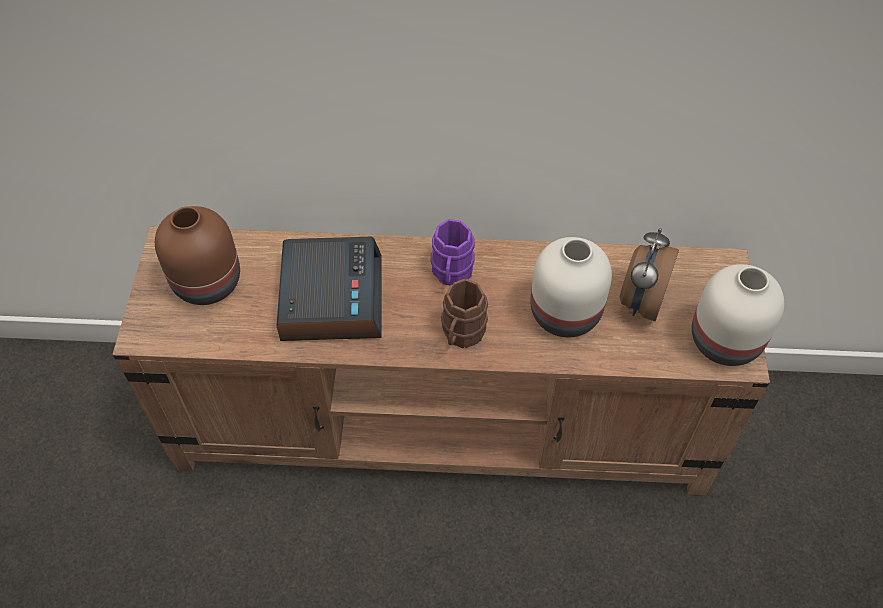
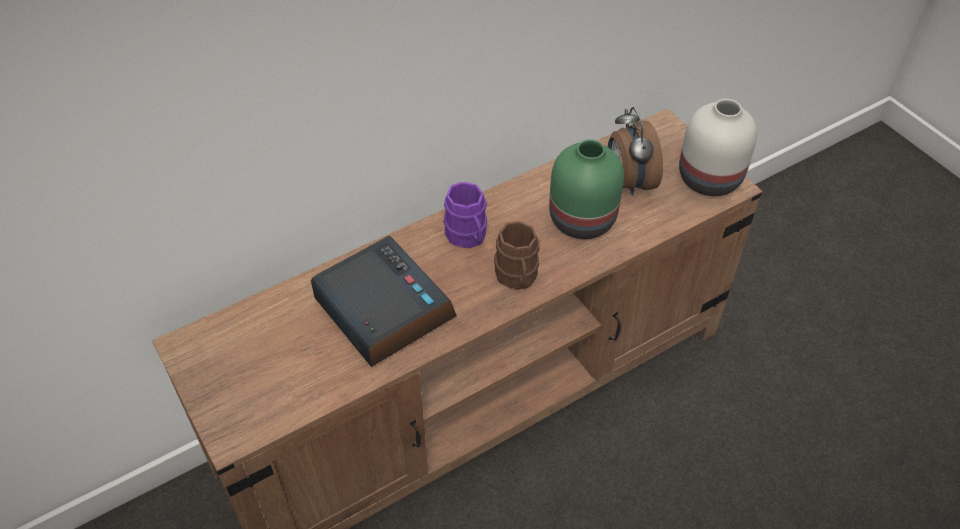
camera: 35 degrees left, 5 degrees down
(206, 281) = (254, 357): brown vase -> none
(564, 311) = (580, 218): white vase -> green vase

